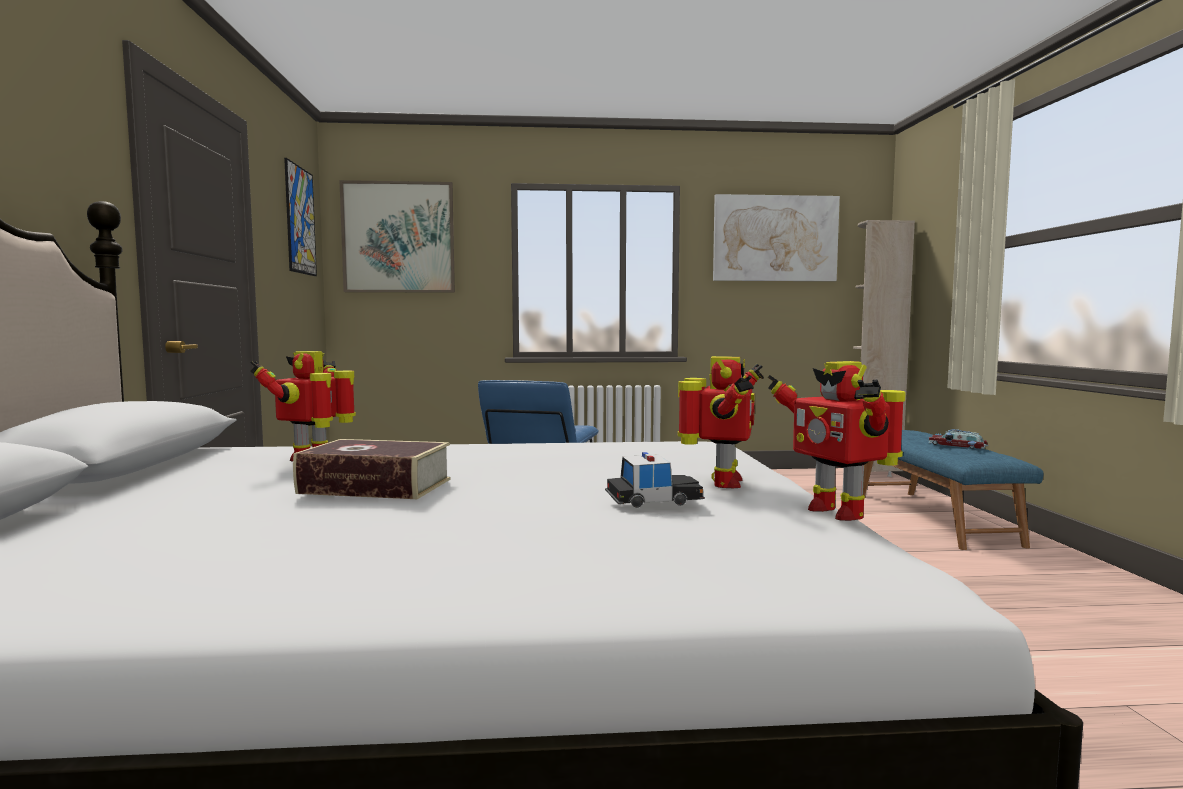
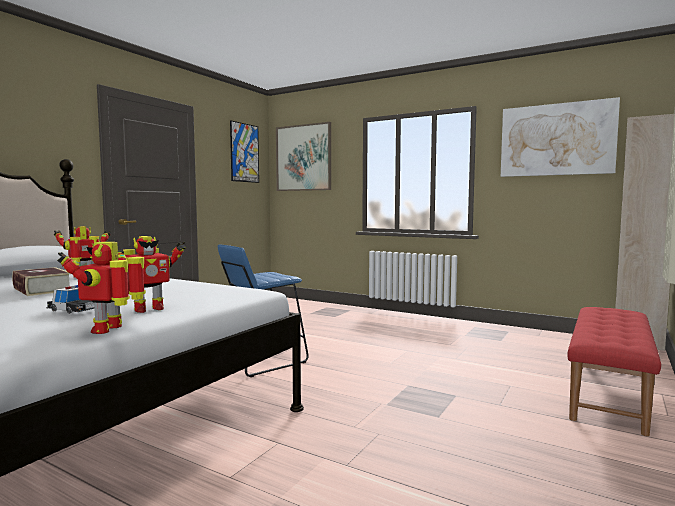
camera: 35 degrees right, 0 degrees up
(934, 518) = (609, 392): blue bench -> red bench
(957, 446) = (620, 328): toy car -> none

